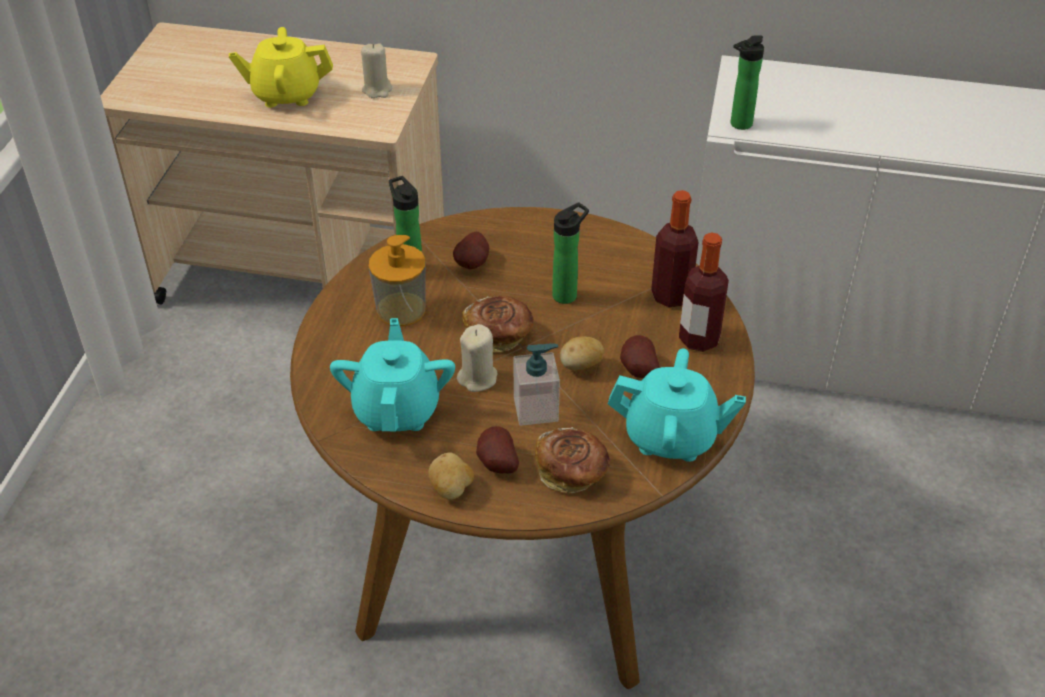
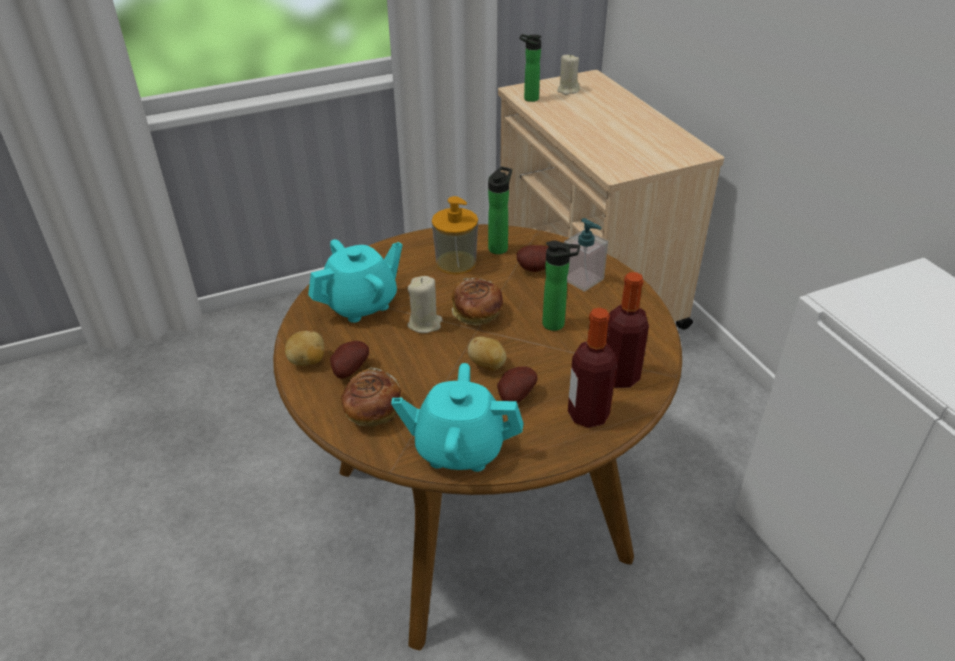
camera: 55 degrees right, 5 degrees down
(286, 94) = (596, 131): yellow teapot -> none
(377, 90) = (650, 155): beige candle -> beige candle (567, 90)
(536, 409) = (420, 364): soap dispenser -> soap dispenser (582, 279)
(671, 437) = (459, 448): turquoise teapot -> turquoise teapot turned 120 degrees clockwise
(738, 125) = (846, 304): bottle -> bottle (529, 98)

